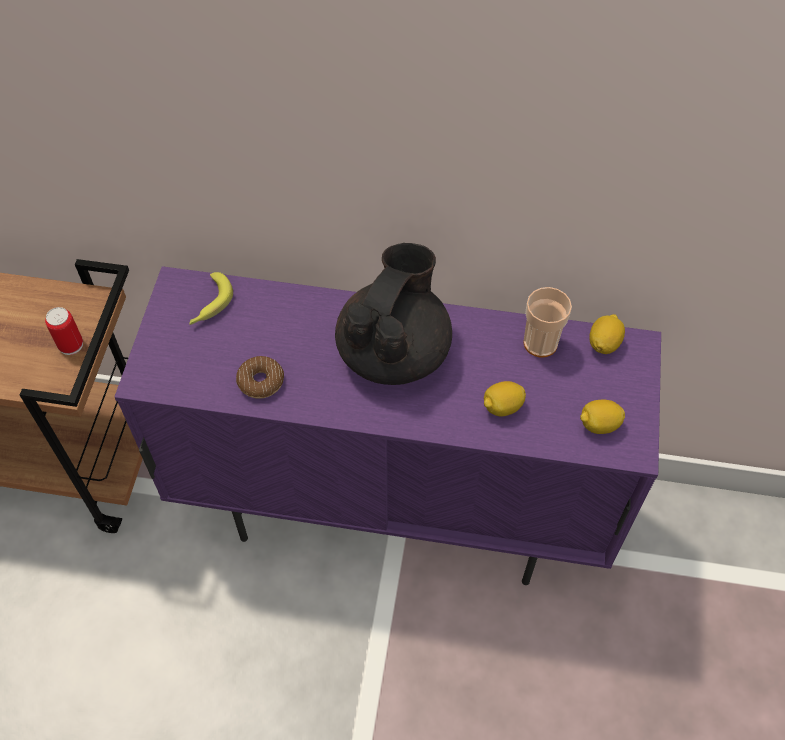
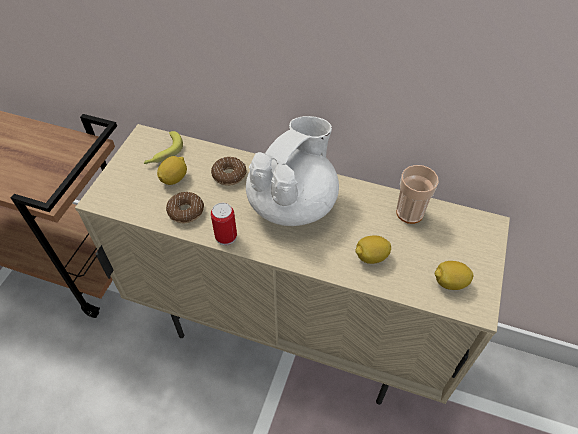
camera: 10 degrees right, 5 degrees down
(71, 345) = (64, 171): can -> can (226, 236)
(304, 324) = (229, 175): none -> donut
(393, 509) = (290, 332): purple cabinet -> beige cabinet
(394, 351) = (293, 203): black teapot -> white teapot
(604, 343) = (461, 220): lemon -> lemon (174, 178)

